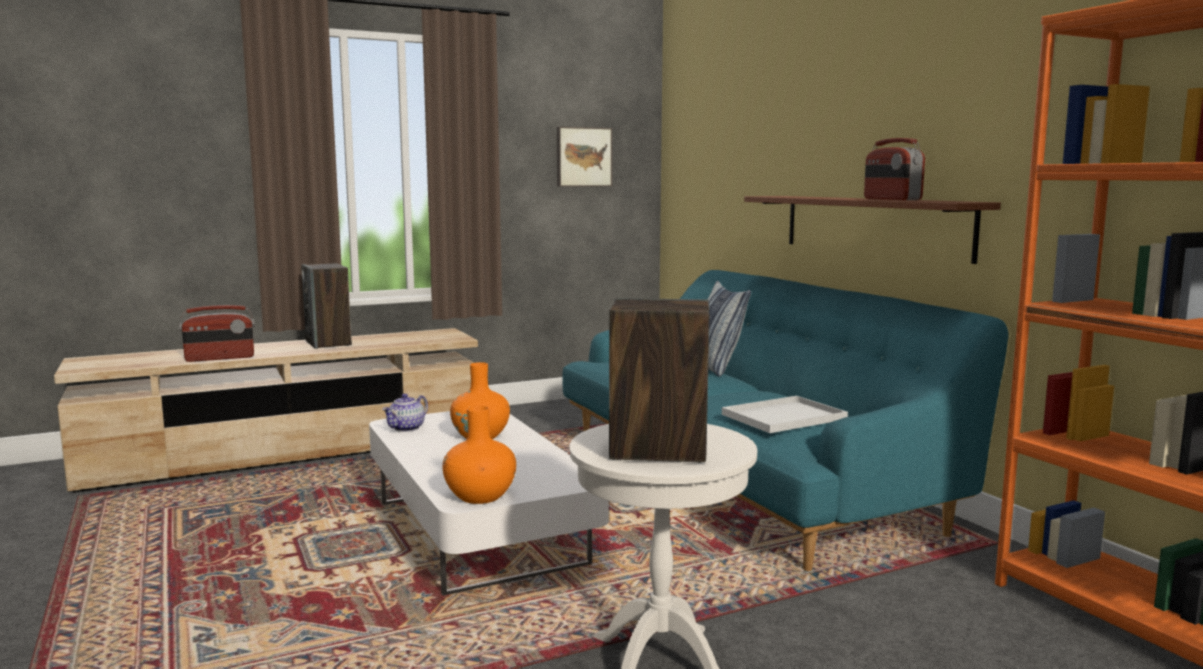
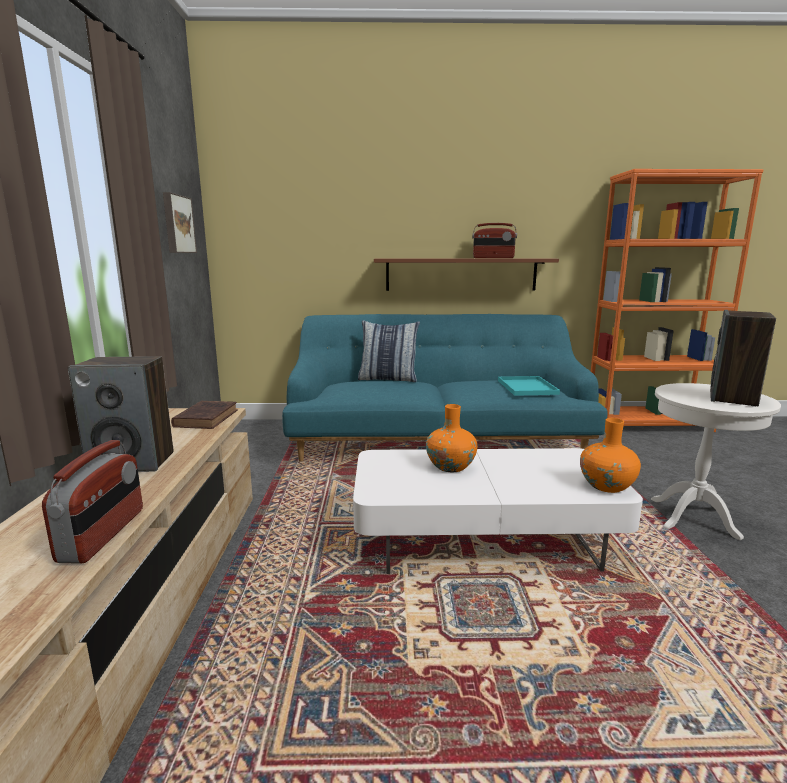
camera: 65 degrees left, 5 degrees up
(407, 428) = (402, 490): teapot -> none
(437, 338) = (207, 418): none -> brown book
(784, 416) = (526, 387): white tray -> turquoise tray

